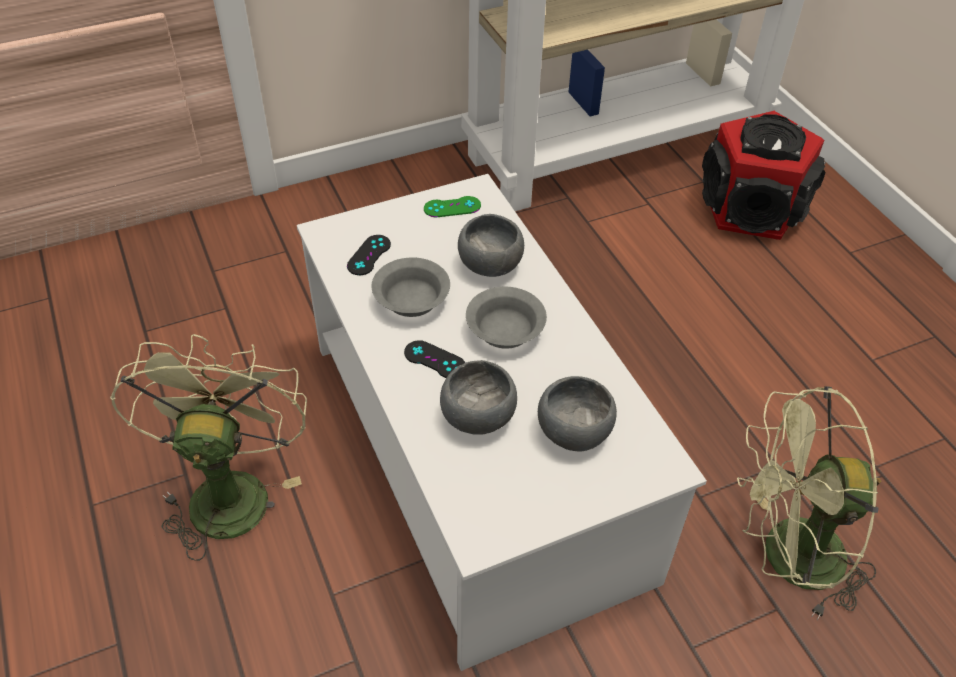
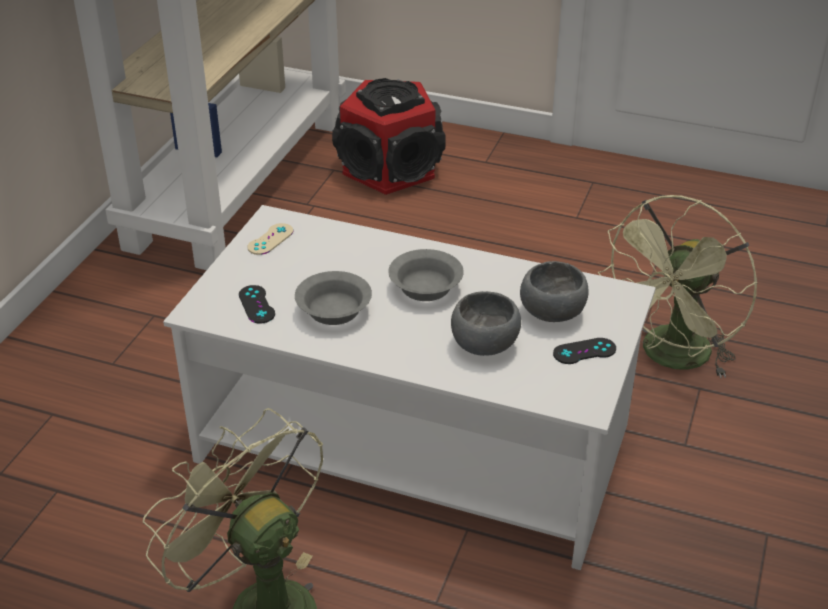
camera: 45 degrees left, 10 degrees down
(434, 360) = (406, 334): black game controller -> black game controller (584, 351)
(452, 207) = (270, 239): green game controller -> beige game controller
(488, 265) = (354, 258): grey bowl -> none

